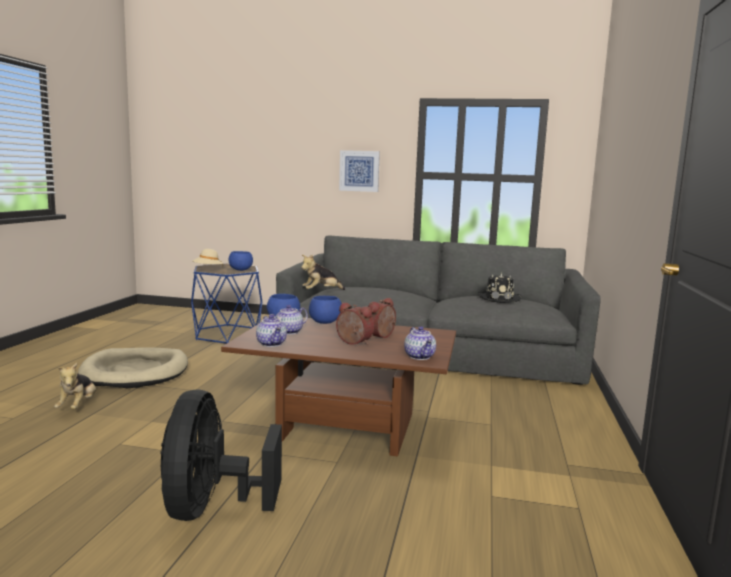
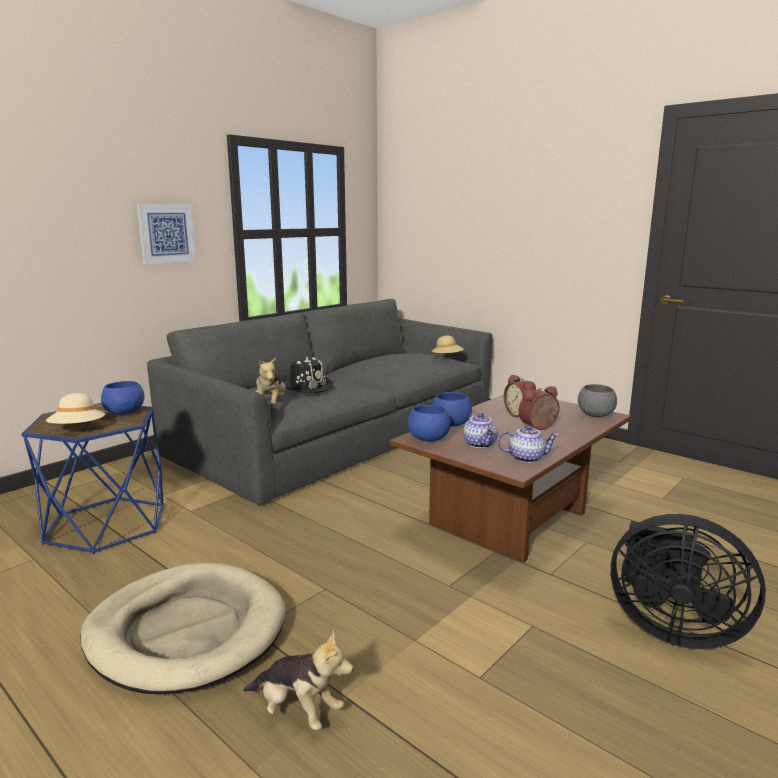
camera: 60 degrees left, 5 degrees up
(420, 357) = (595, 415): teapot -> grey bowl
(499, 298) = (394, 358): black hat -> black hat (306, 387)
(541, 310) = (447, 358): none -> beige hat

